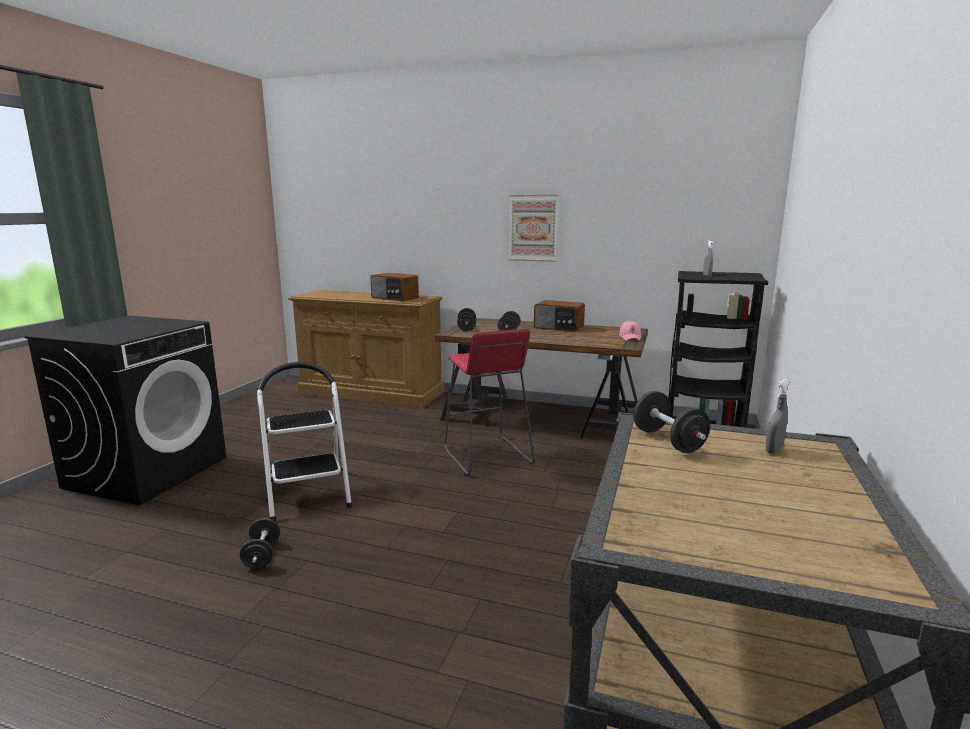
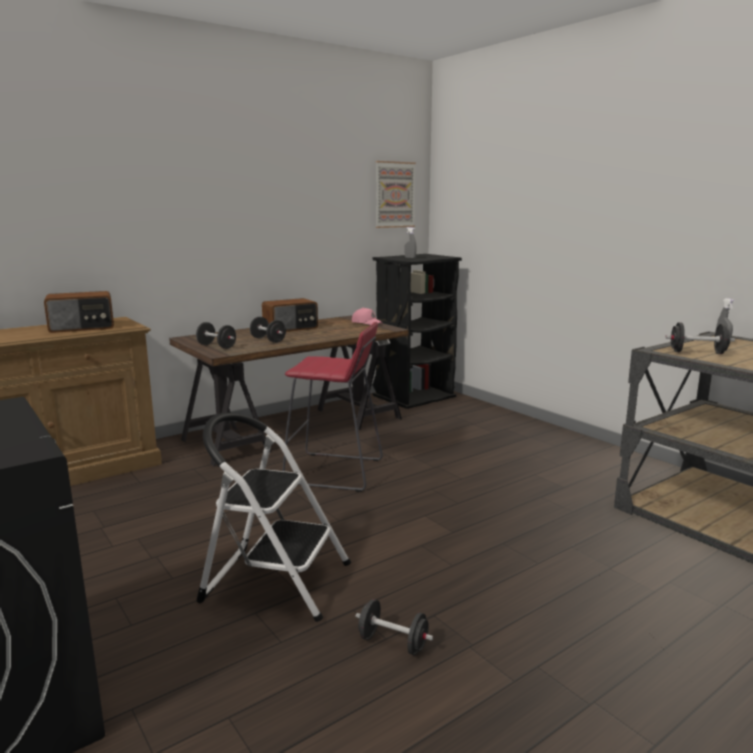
camera: 55 degrees left, 0 degrees up
(533, 228) = (235, 222): picture -> picture (394, 195)

